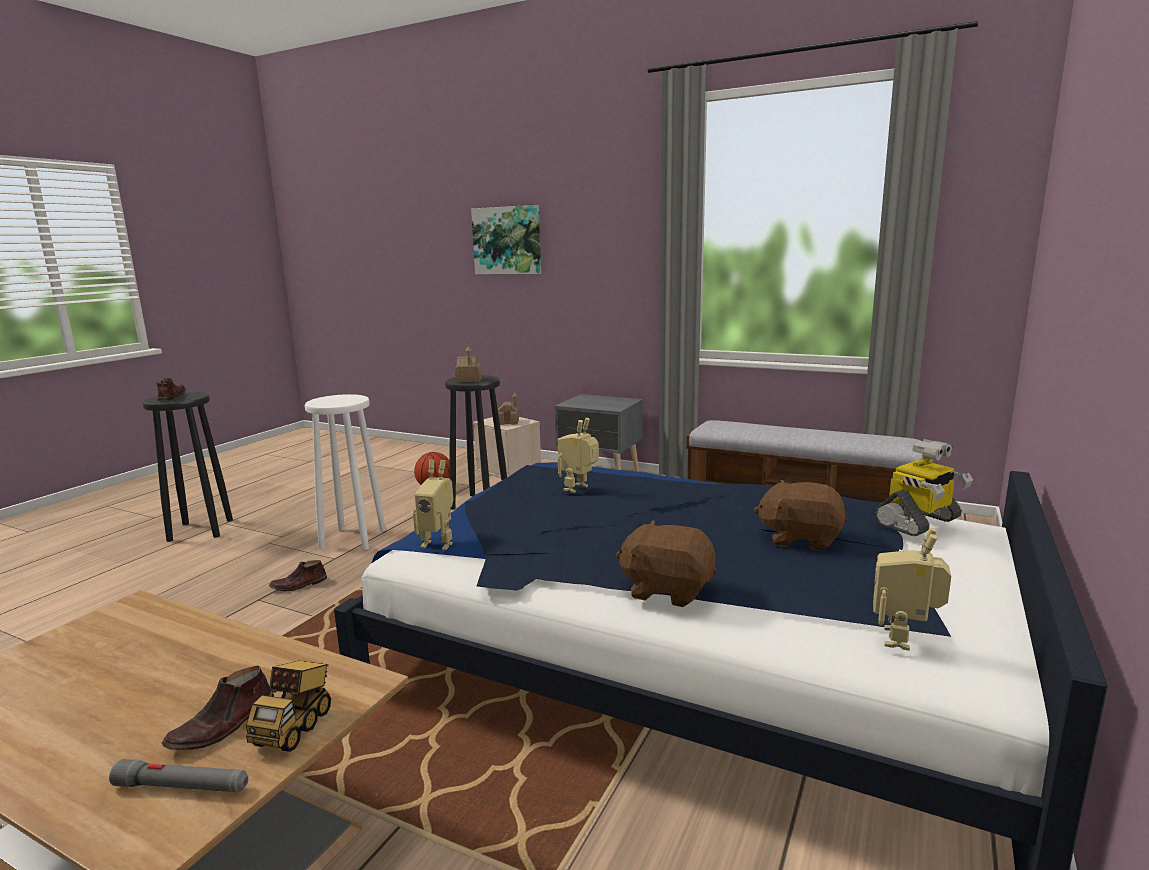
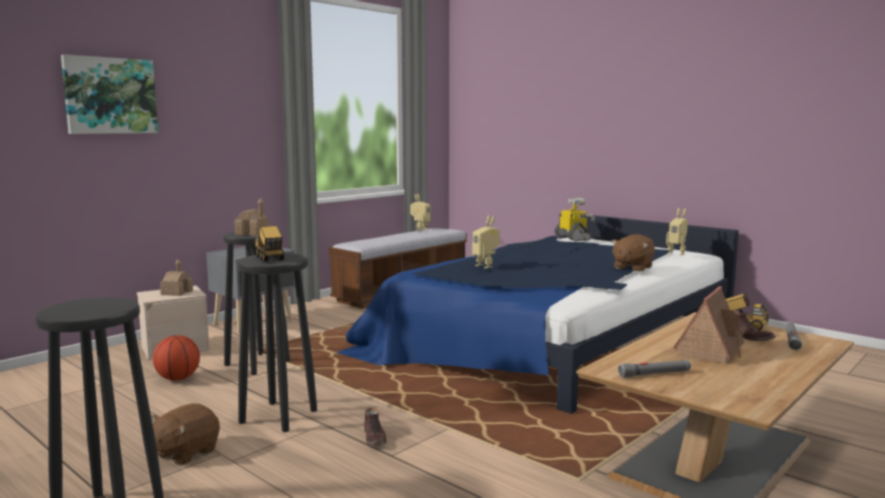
camera: 75 degrees left, 5 degrees down
(91, 637) = (655, 374): none -> grey flashlight
(165, 683) = (709, 350): none -> toy house
(171, 397) = (83, 309): brown shoe -> none
(336, 399) = (269, 258): none -> toy truck
(354, 538) = (279, 416): white stool -> black stool
(439, 543) = (548, 296): toy robot -> toy robot (420, 229)
(800, 538) = (581, 250): brown plush toy -> brown plush toy (185, 453)

